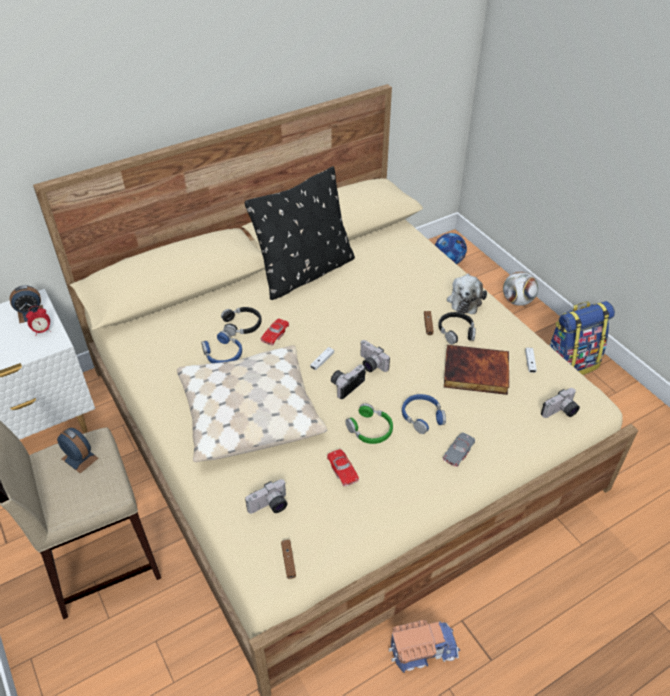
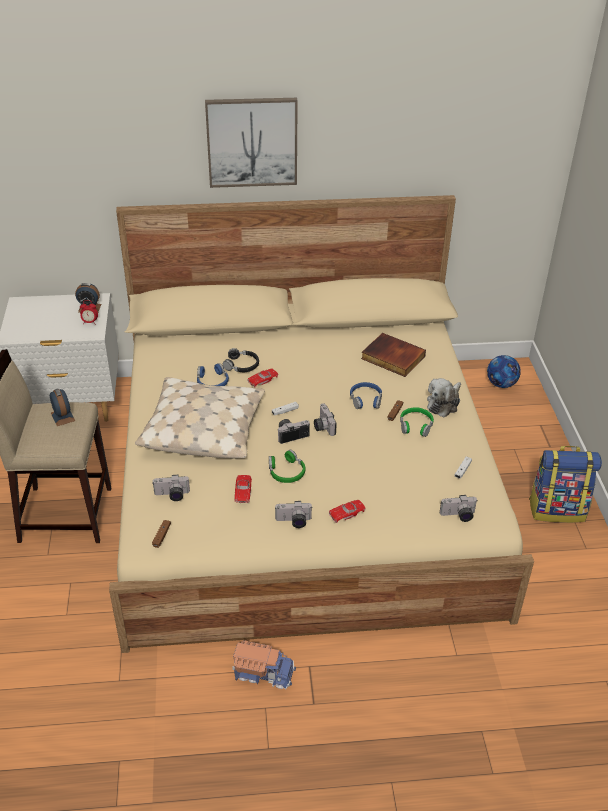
camera: 25 degrees right, 5 degrees down
(178, 69) = (252, 142): none -> picture
(305, 273) = (321, 341): black pillow -> none
(415, 484) = (293, 522): none -> camera
(422, 416) = (336, 478): blue headphones -> blue headphones (365, 399)
(456, 331) = (416, 425): black headphones -> green headphones
(458, 451) = (347, 513): grey toy car -> red toy car
(475, 373) = (407, 462): book -> book (392, 358)
(517, 301) = (545, 439): football -> none

